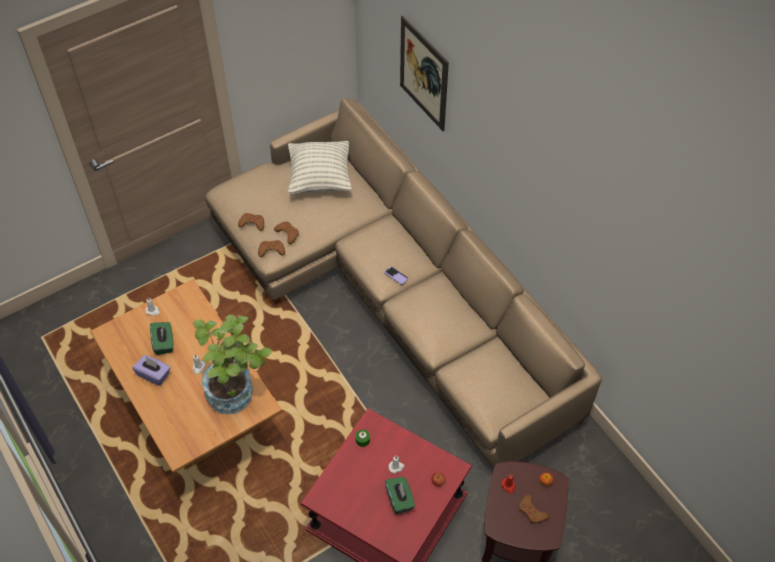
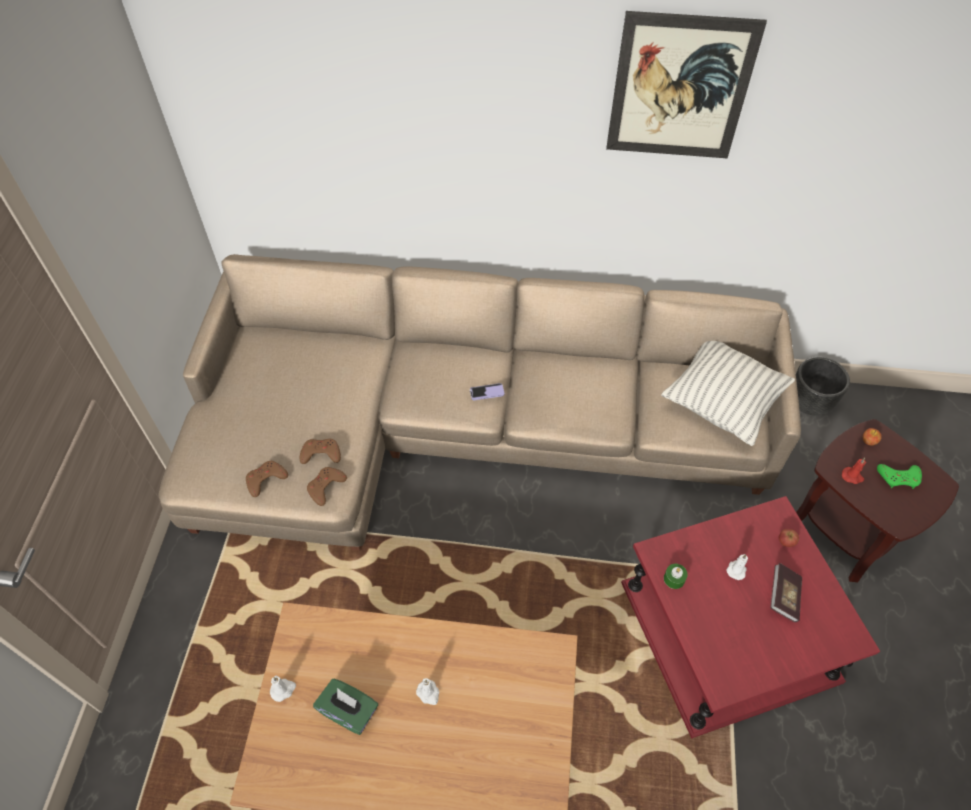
camera: 50 degrees left, 0 degrees up
(154, 375) = (388, 762): purple tissue box -> none
(237, 392) = (509, 671): potted plant -> none
(320, 178) = (281, 370): pillow -> pillow (722, 404)
(399, 499) = (783, 597): green tissue box -> book
(423, 74) = (354, 123): picture -> picture (680, 88)
(532, 511) = (899, 477): brown game controller -> green game controller
(602, 465) = (809, 403): none -> black planter

